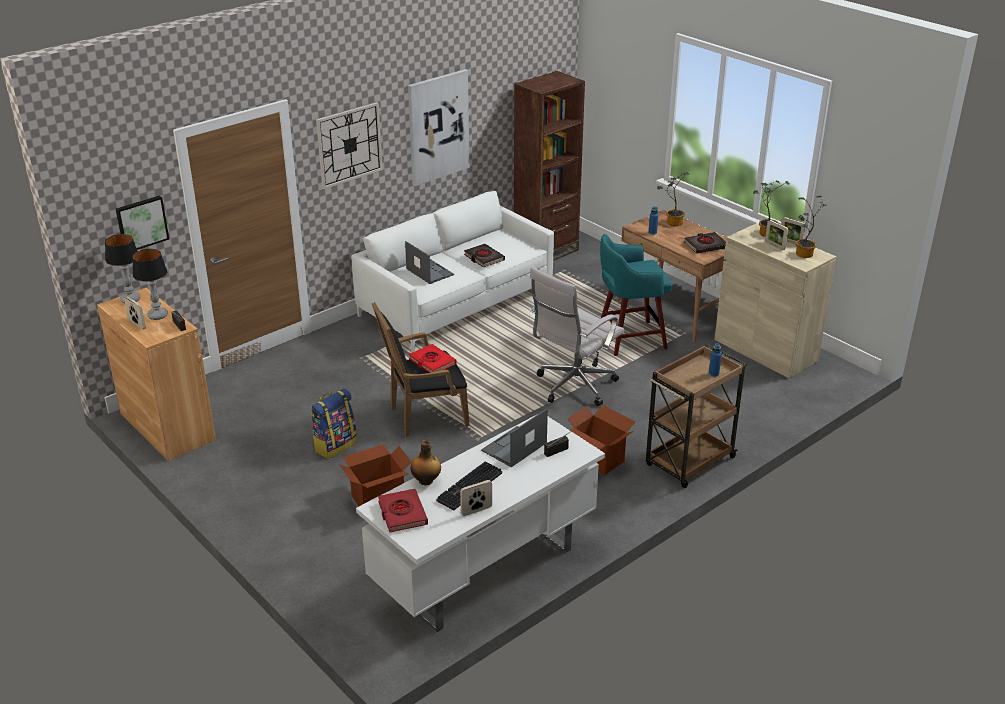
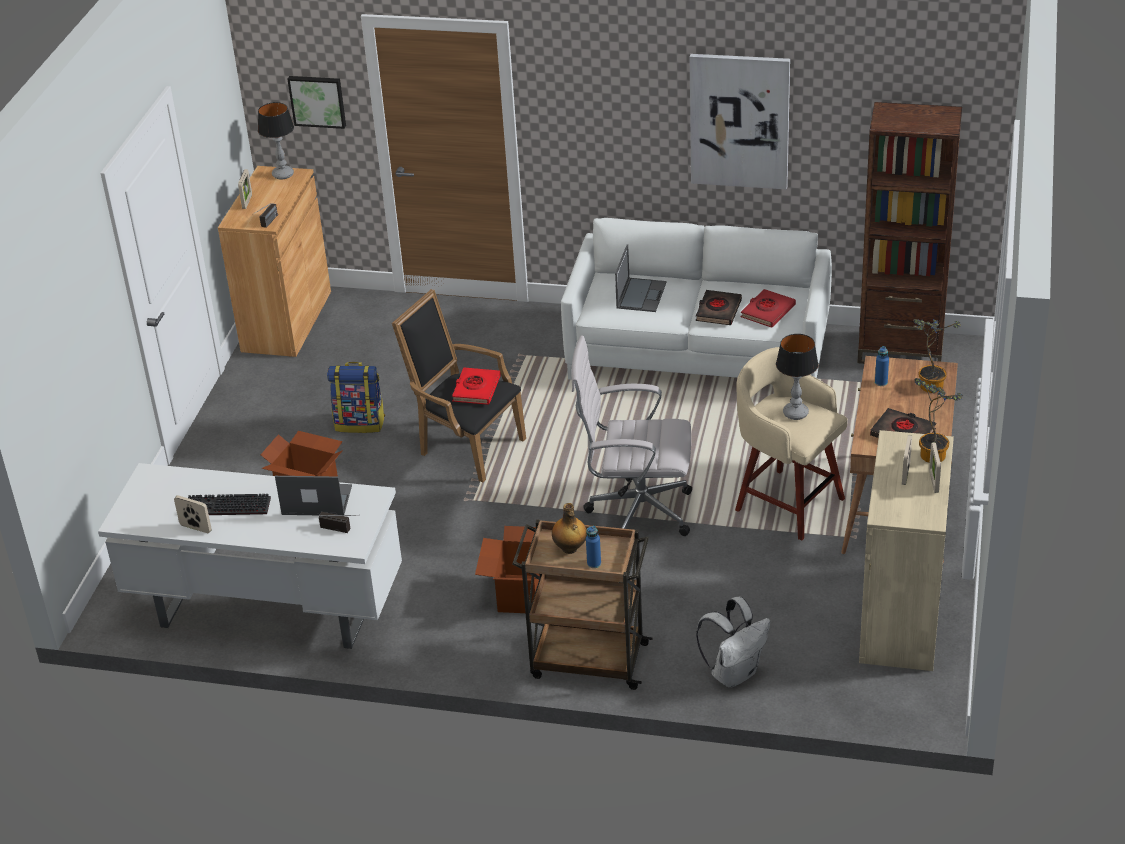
camera: 55 degrees right, 5 degrees up
(157, 316) = (272, 202): table lamp -> table lamp (795, 413)
(349, 145) = (595, 101): wall clock -> none
(402, 514) = (153, 491): red book -> red book (767, 312)
(426, 481) = (212, 479): bottle -> bottle (570, 549)
(629, 338) = (787, 503): turquoise stool -> beige stool
(755, 418) = (734, 673): none -> white backpack
(803, 255) = (910, 505): potted plant -> none

